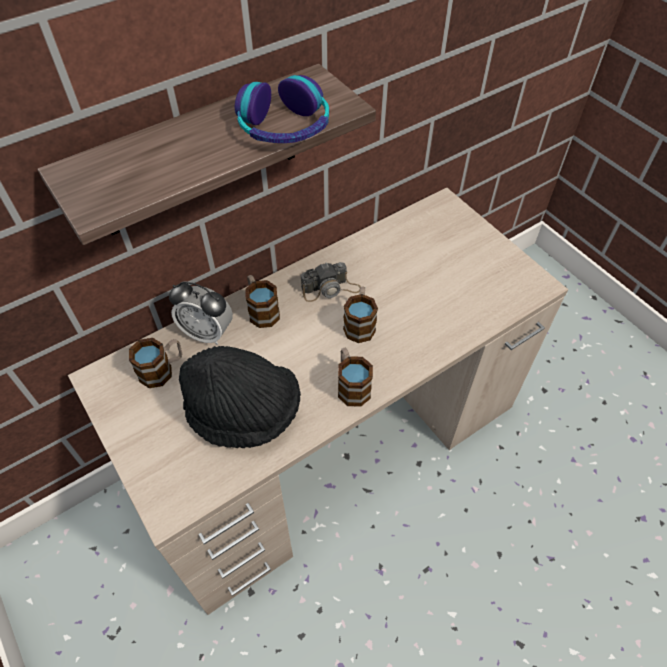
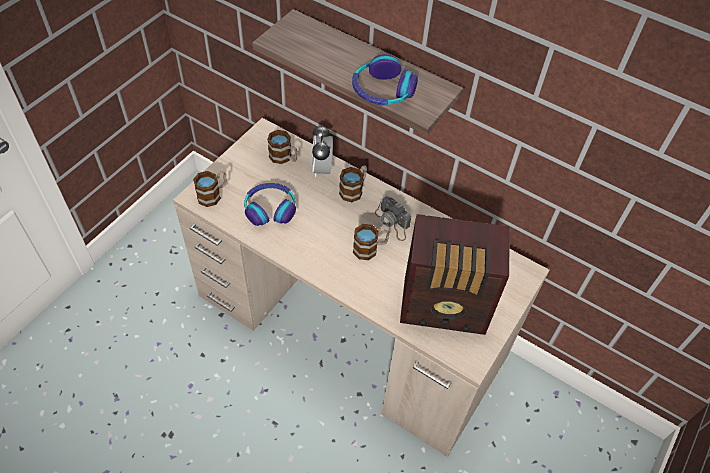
camera: 65 degrees right, 0 degrees up
(244, 413) = (270, 209): black hat -> headphones
(351, 385) = (315, 259): mug -> mug (213, 194)
(467, 283) = (445, 308): none -> radio

